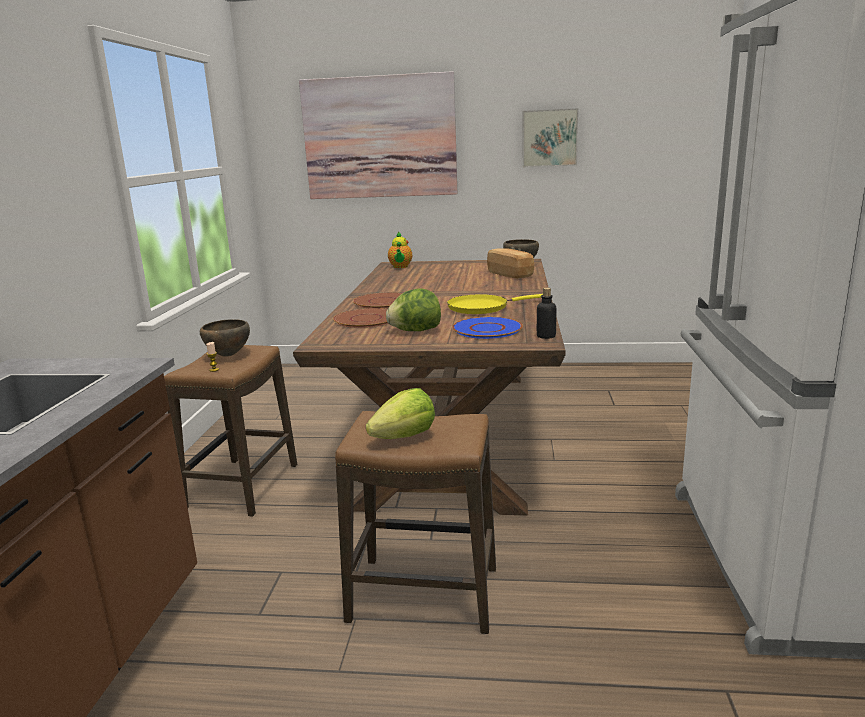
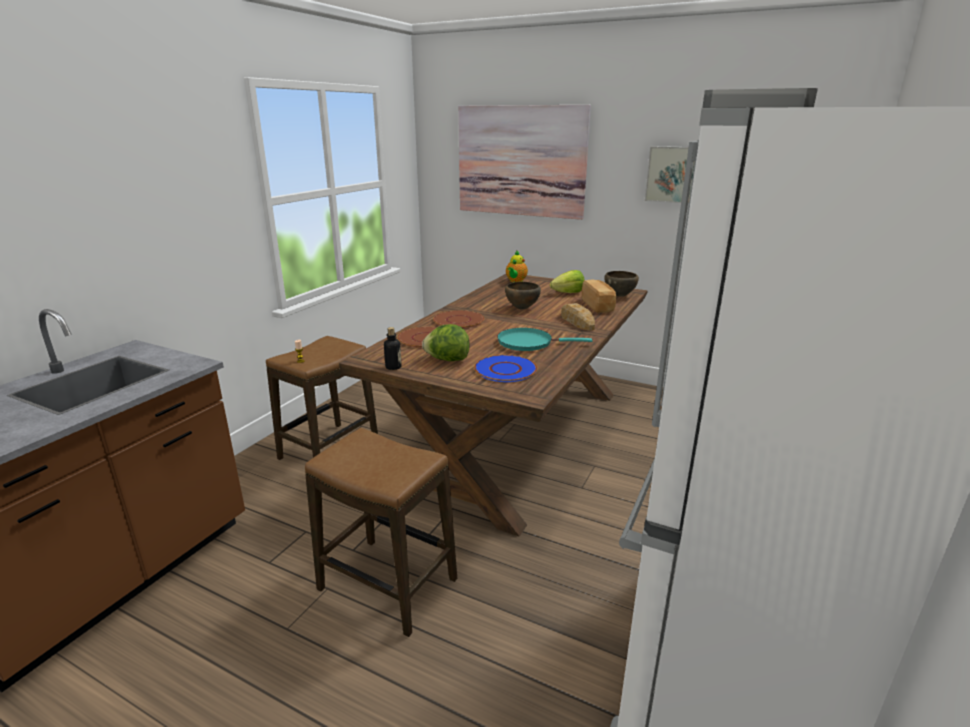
camera: 20 degrees right, 5 degrees up
(228, 355) = (323, 348): brown bowl -> brown bowl (521, 309)
(404, 437) = (363, 463): lettuce -> lettuce (568, 293)
(481, 307) = (528, 343): yellow frying pan -> turquoise frying pan
(506, 287) = (577, 321): none -> bread
(546, 336) = (544, 389): bottle -> bottle (393, 367)

